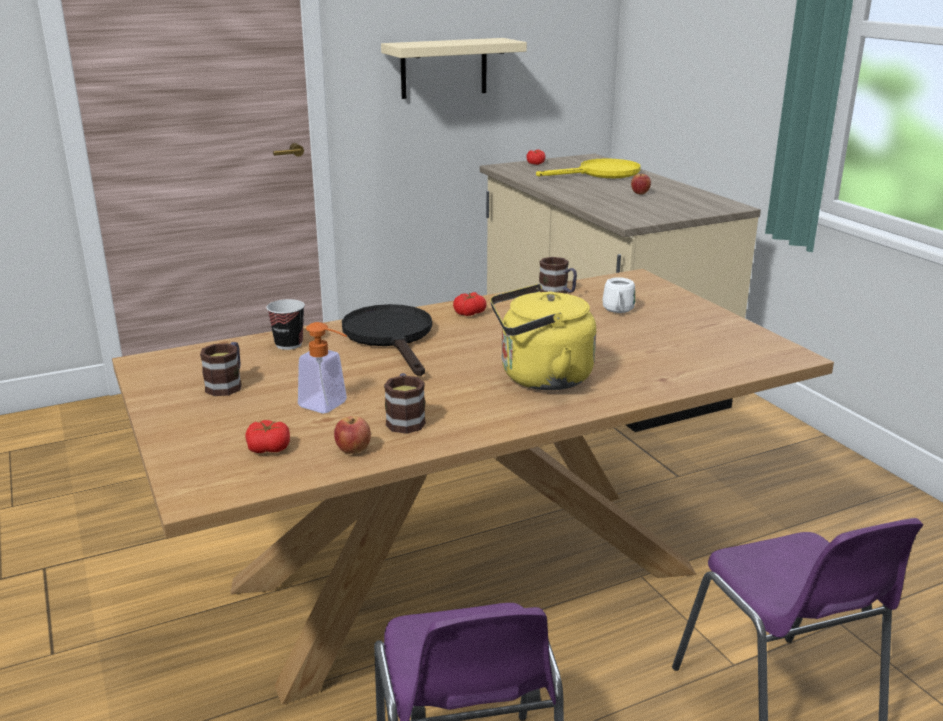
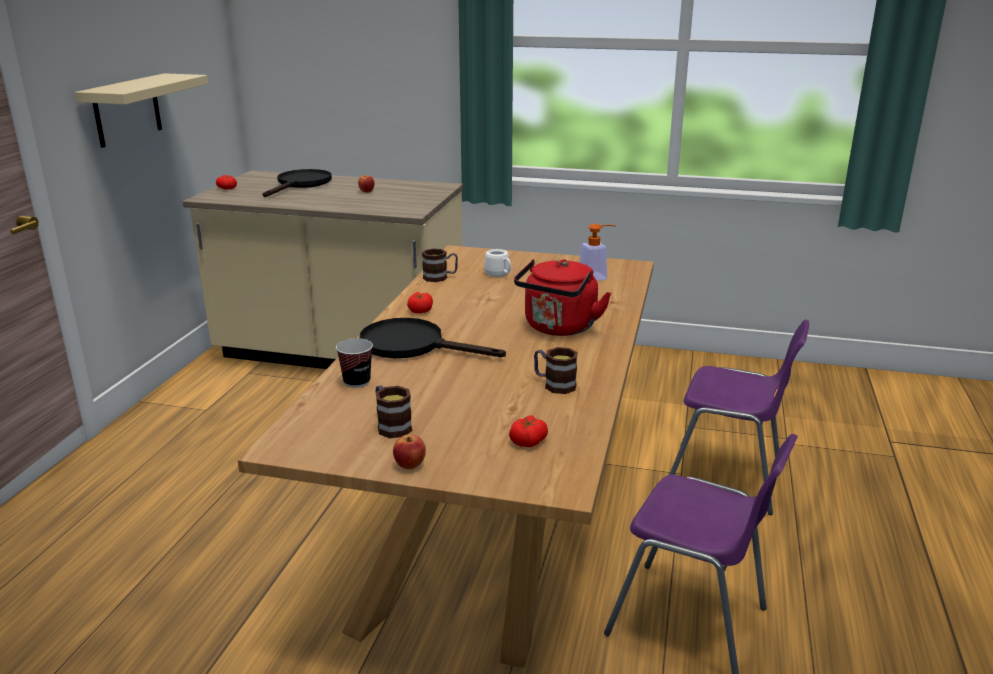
camera: 50 degrees left, 0 degrees up
(329, 406) = (494, 401): soap dispenser -> soap dispenser (597, 277)
(353, 450) = (574, 414): apple -> apple (410, 465)
(540, 378) = (558, 328): yellow kettle -> red kettle
(601, 173) = (301, 184): yellow frying pan -> black frying pan

